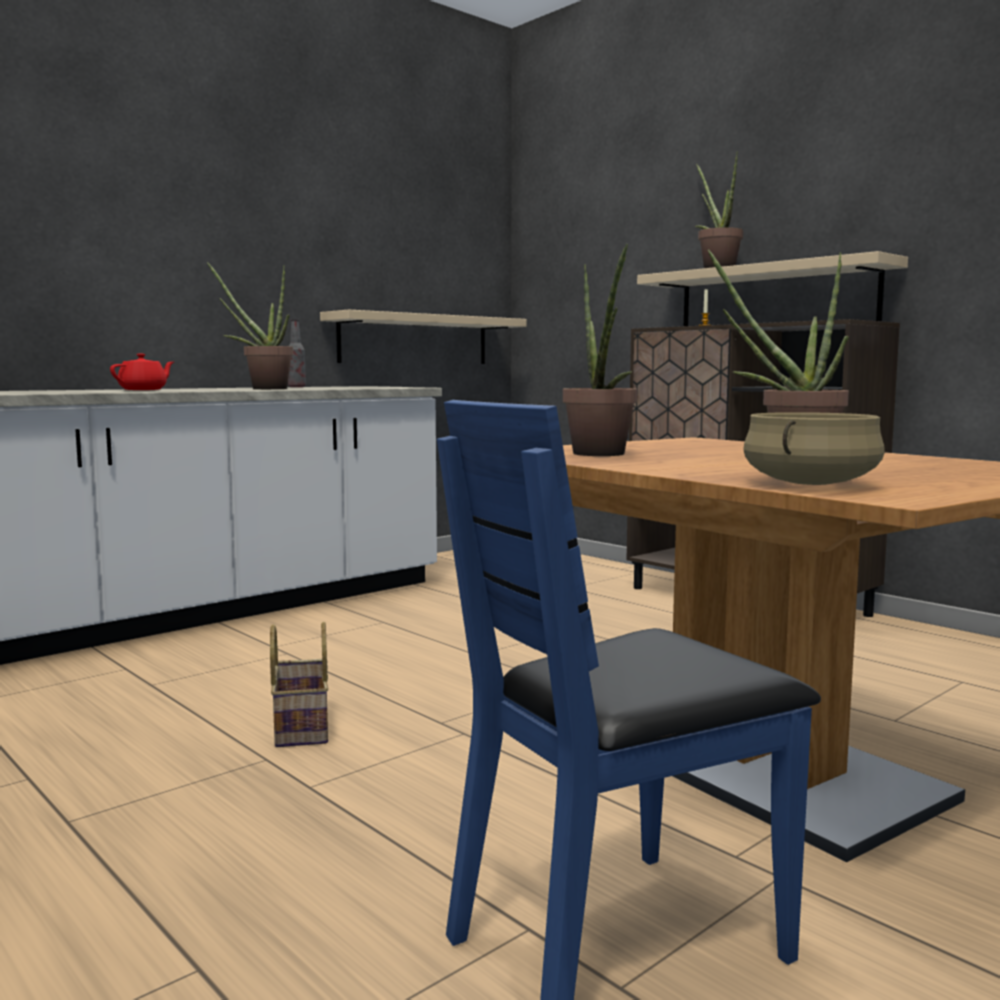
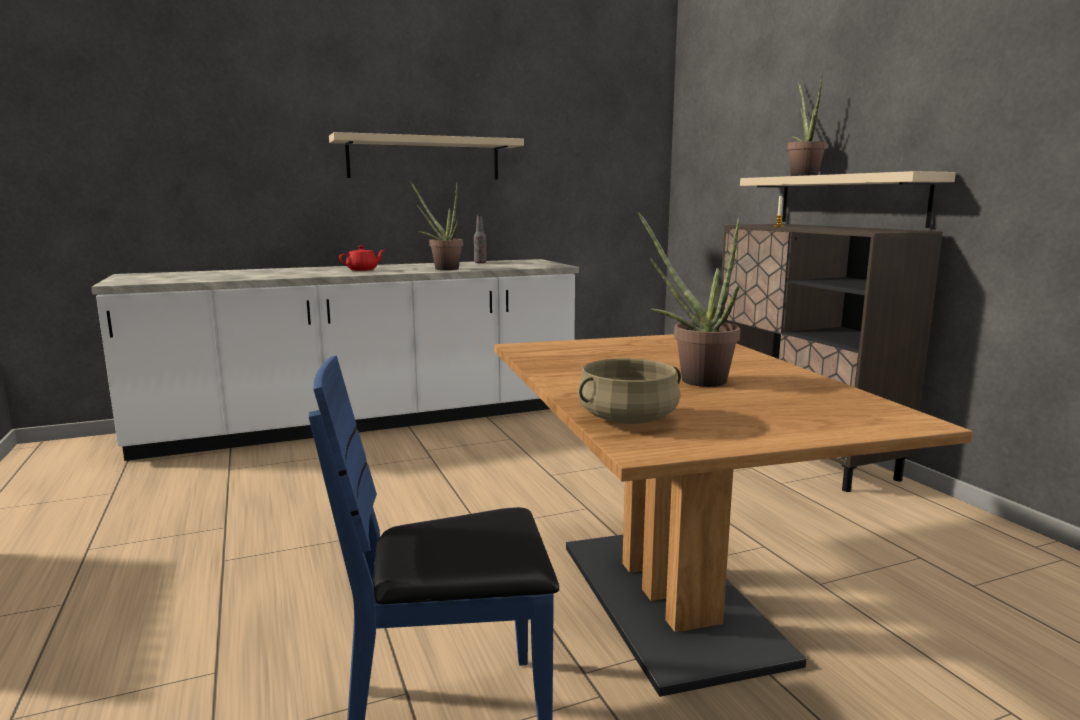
camera: 20 degrees right, 5 degrees up
(300, 727) = (393, 516): basket -> none
(415, 340) = (583, 223): beige shelf -> beige shelf (424, 158)
(601, 455) = (573, 358): potted plant -> none

